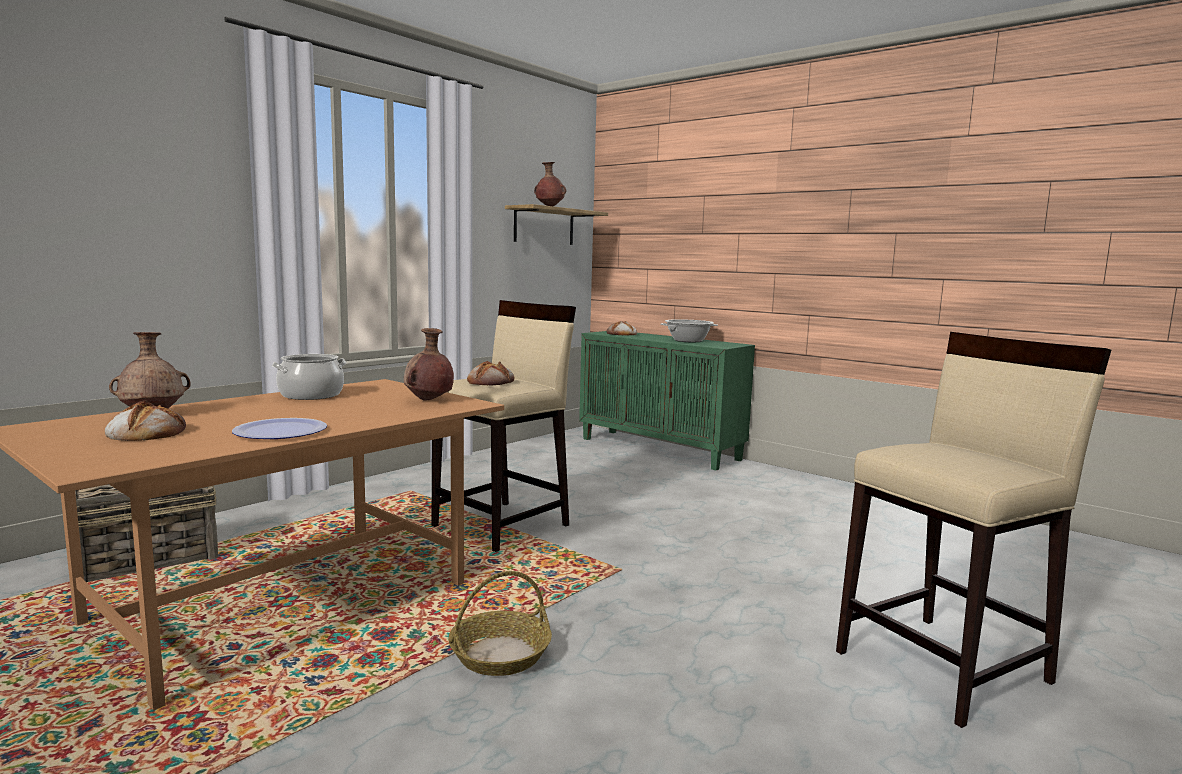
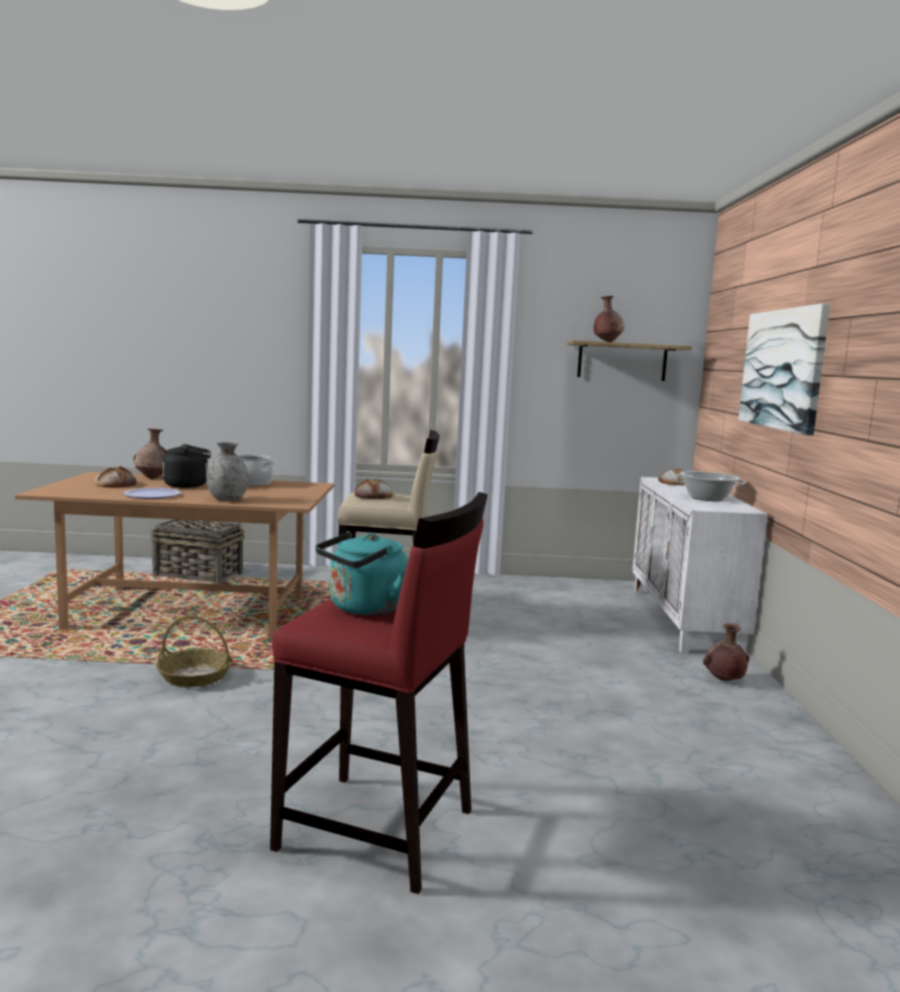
camera: 50 degrees right, 0 degrees up
(256, 412) = (189, 485): none -> black kettle
(389, 415) = (227, 499): none -> grey vase
(428, 400) = (284, 498): brown vase -> brown vase (723, 681)
(660, 449) = (685, 621): green cabinet -> white cabinet
(753, 230) = (782, 369): none -> picture
(945, 667) = (377, 830): beige stool -> red stool
(958, 456) = (364, 609): none -> turquoise kettle

